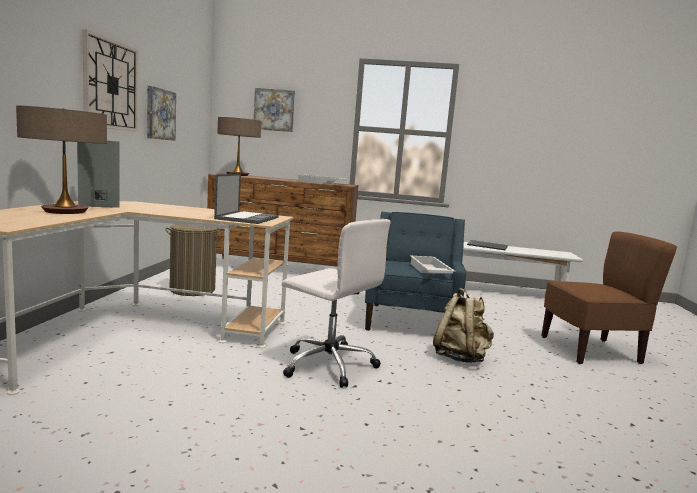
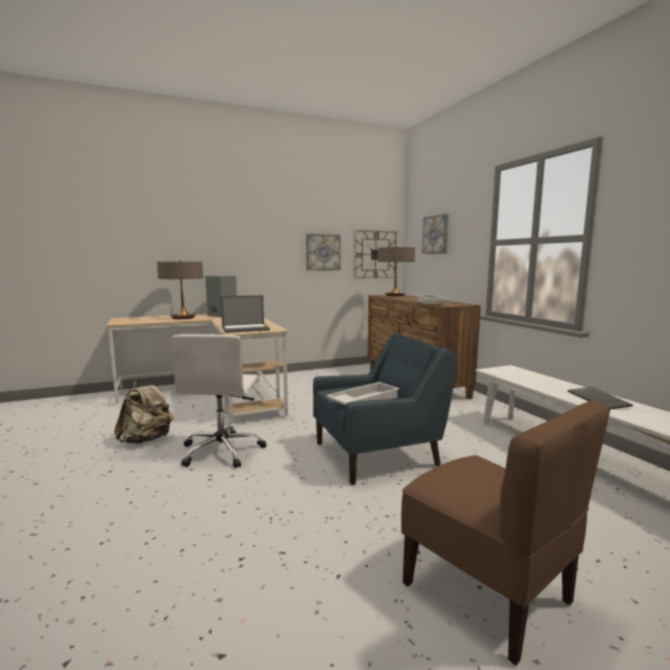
camera: 60 degrees right, 0 degrees up
(111, 85) = (264, 239): wall clock -> wall clock (375, 254)
(192, 290) = (309, 382): laundry basket -> none
(460, 358) = (309, 497): beige backpack -> beige backpack (146, 440)

